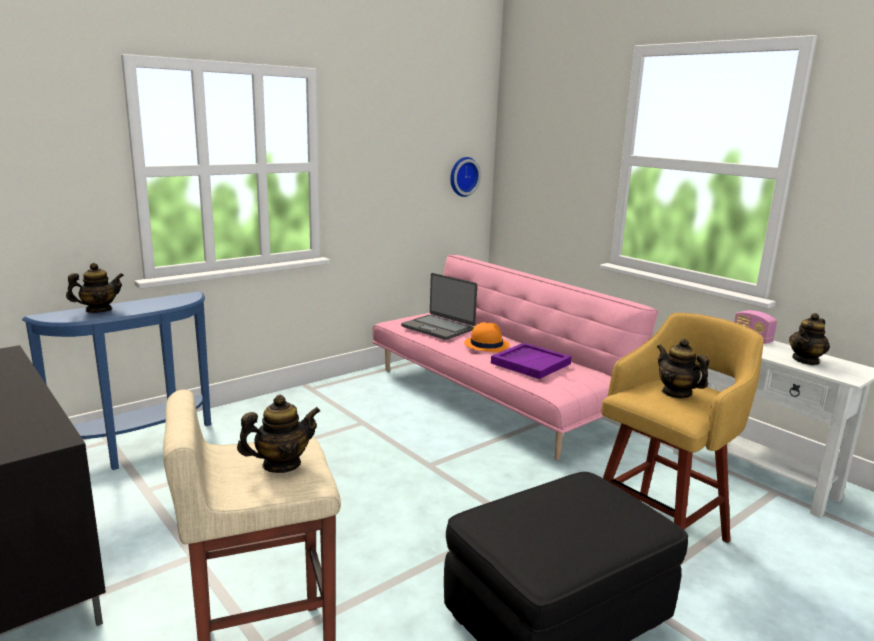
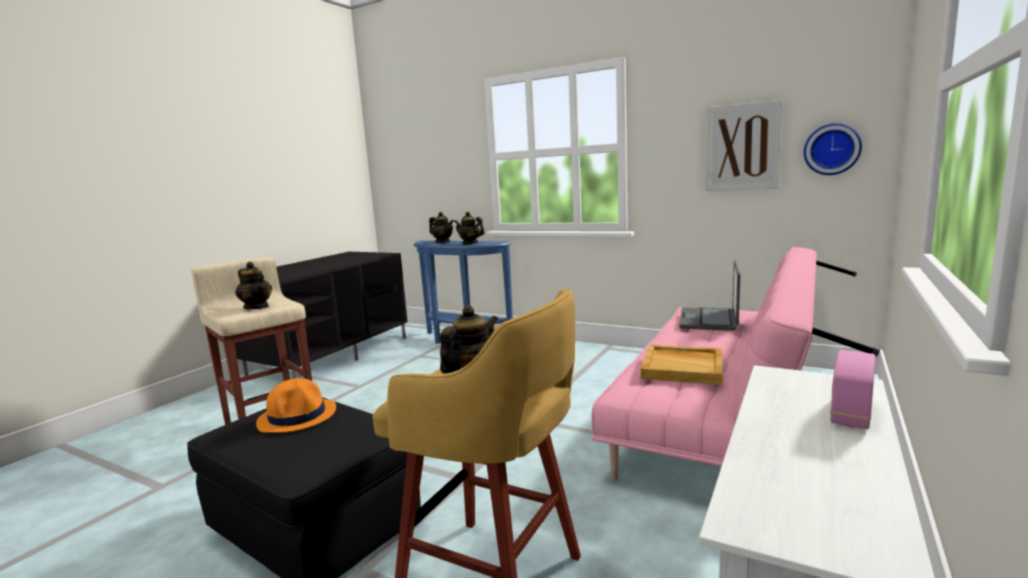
camera: 70 degrees right, 5 degrees down
(411, 172) = (742, 147): none -> picture
(486, 344) = (701, 342): orange hat -> orange hat (298, 416)
(530, 363) = (683, 367): purple tray -> beige tray
(806, 360) = (798, 469): teapot -> teapot (470, 243)

